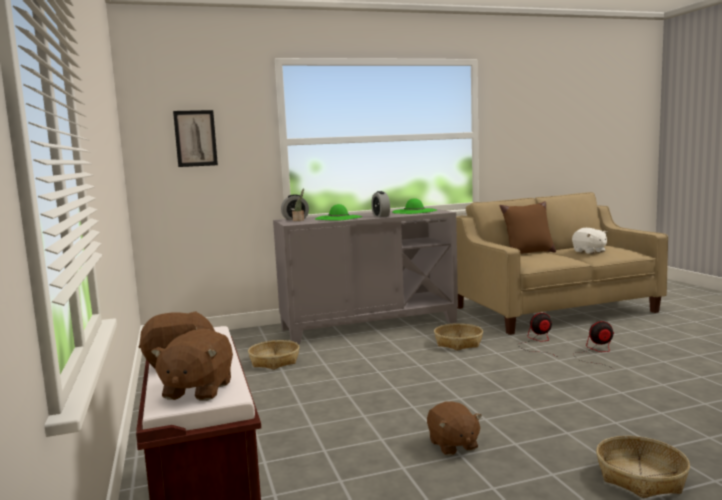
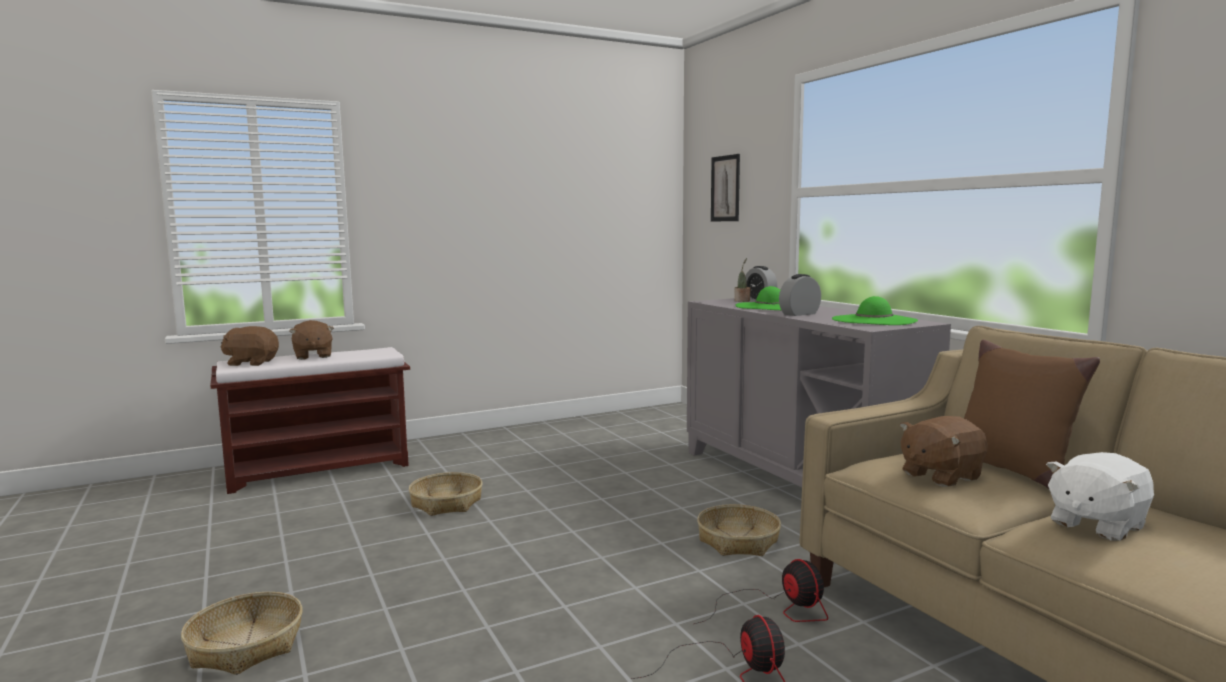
camera: 80 degrees right, 0 degrees up
(274, 361) = (629, 451): basket -> basket (446, 503)
(453, 445) = (384, 542): brown plush toy -> brown plush toy (940, 476)

